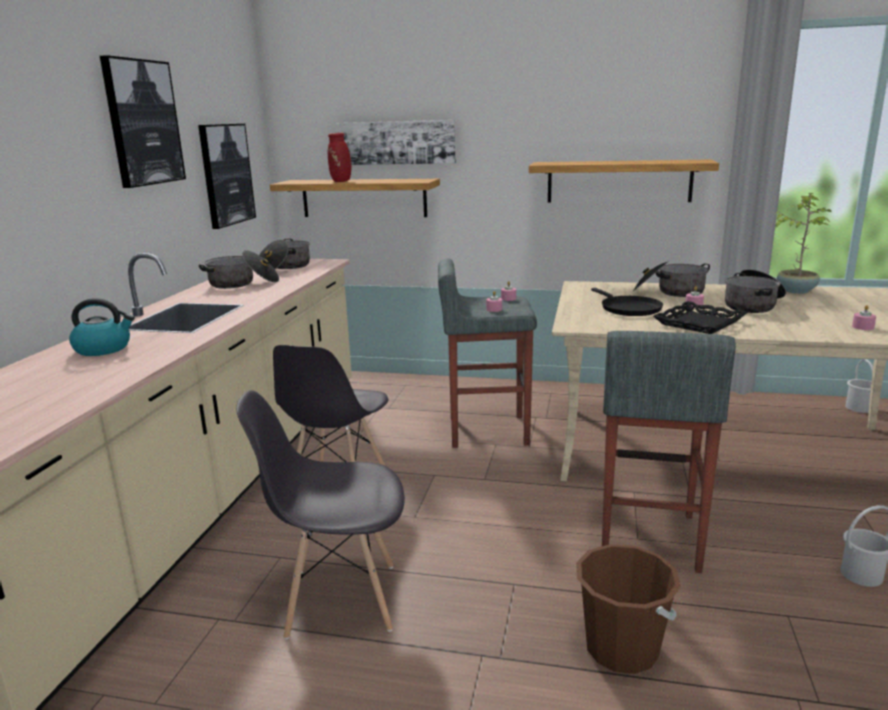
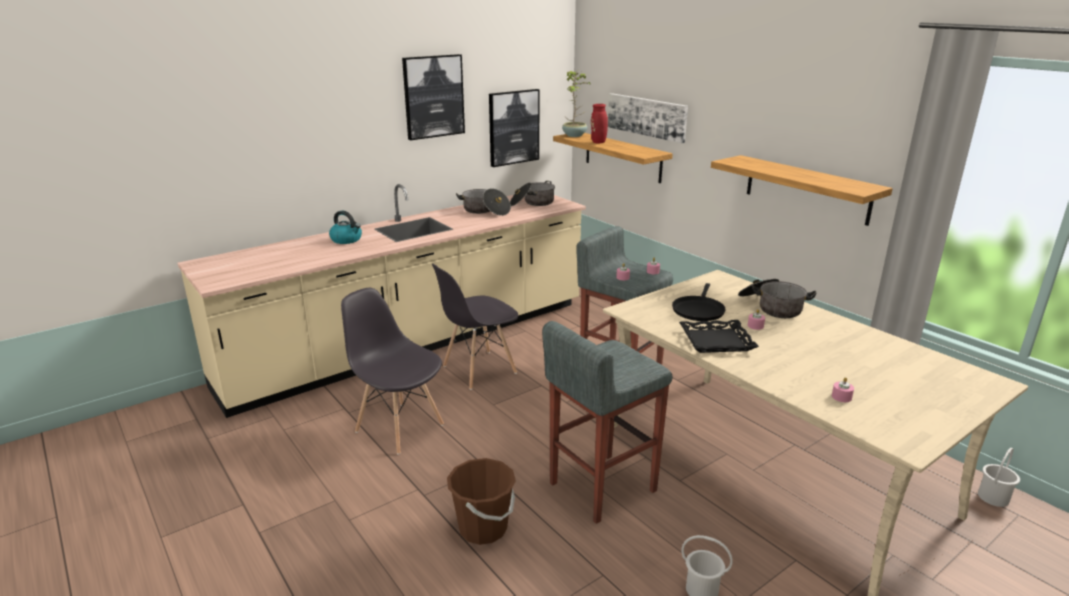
camera: 40 degrees right, 5 degrees up
(753, 305) = (807, 343): cooking pot -> none
(796, 290) = (892, 345): potted plant -> potted plant (575, 135)

